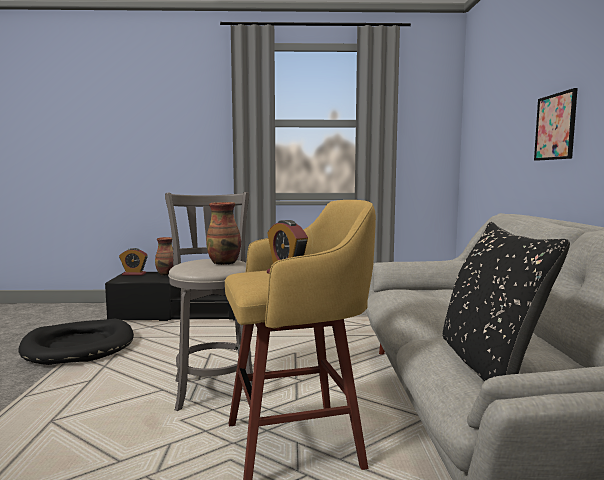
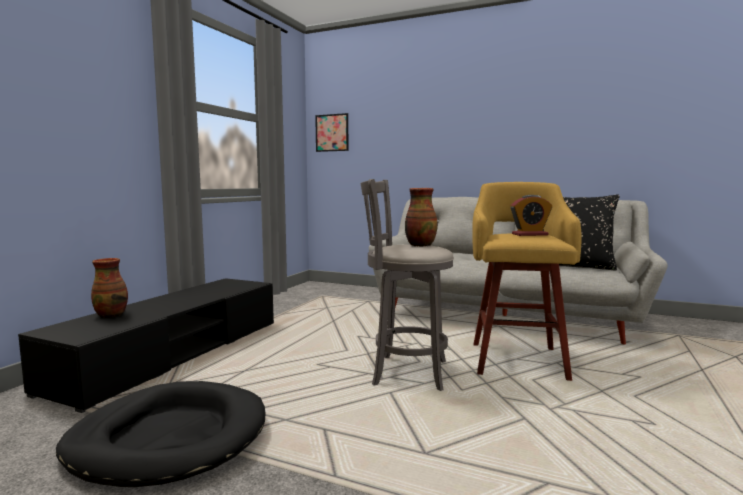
camera: 65 degrees left, 0 degrees up
(134, 274) = (60, 329): alarm clock -> none
(555, 127) = (452, 140): picture -> picture (332, 132)

